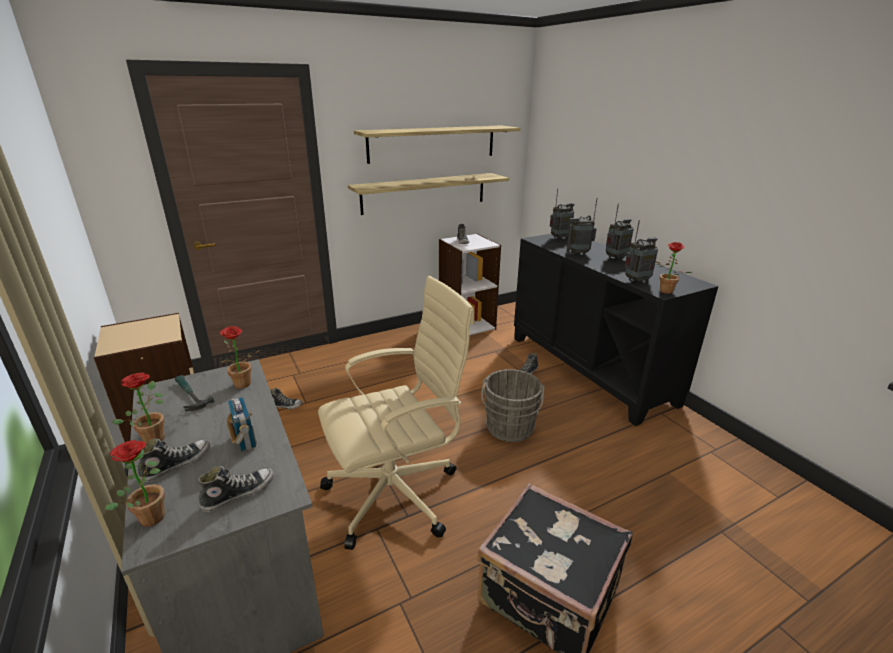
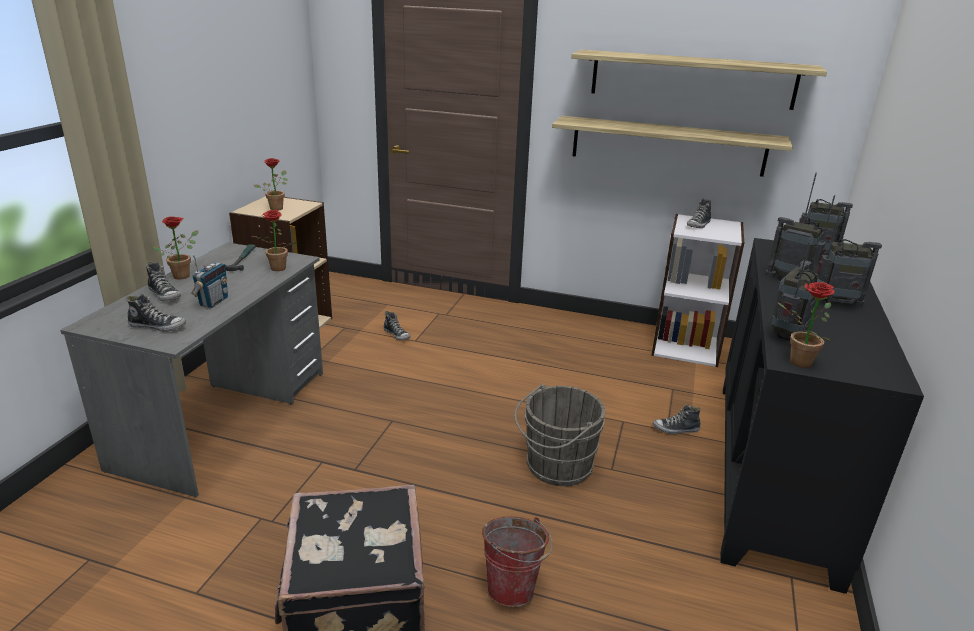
camera: 45 degrees right, 0 degrees up
(151, 514) = (112, 312): potted plant -> potted plant (277, 208)
(177, 464) = (165, 295): shoe -> shoe turned 45 degrees clockwise
(397, 493) = (373, 449): beige office chair -> none
(591, 509) = (513, 586): none -> bucket
(637, 281) = (787, 336): radio -> radio turned 75 degrees counterclockwise

